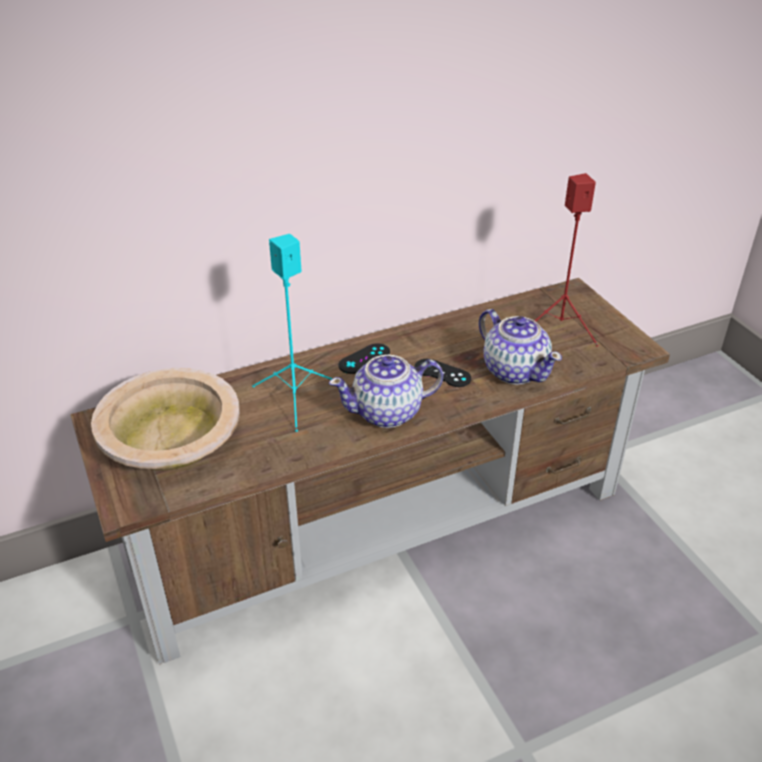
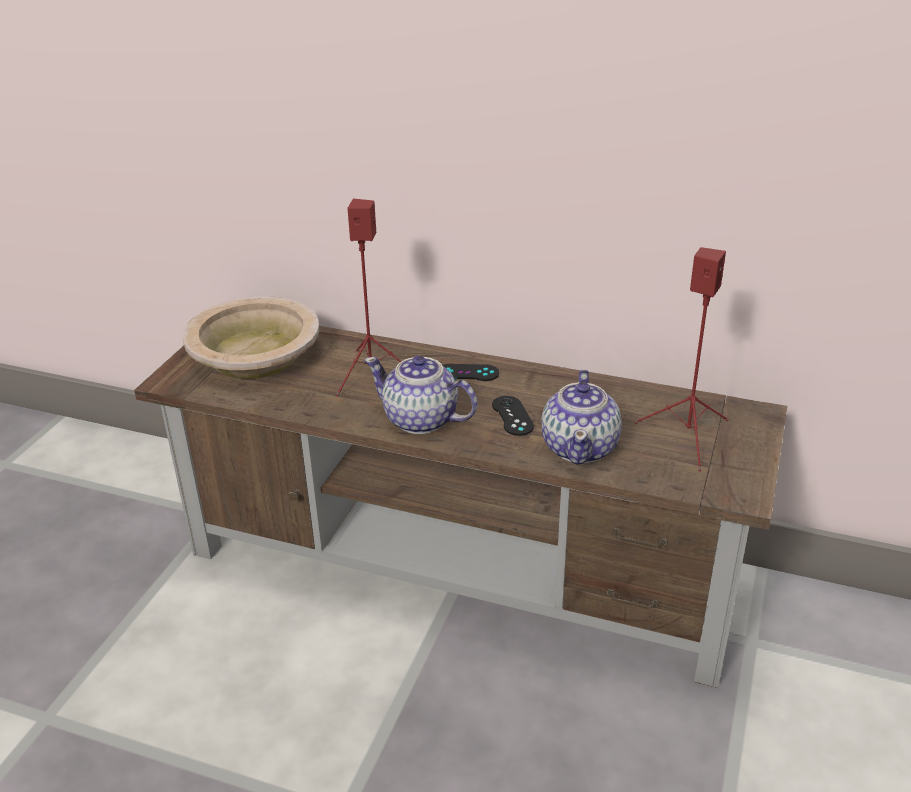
camera: 45 degrees right, 5 degrees down
(295, 399) = (371, 374): turquoise speaker -> red speaker

